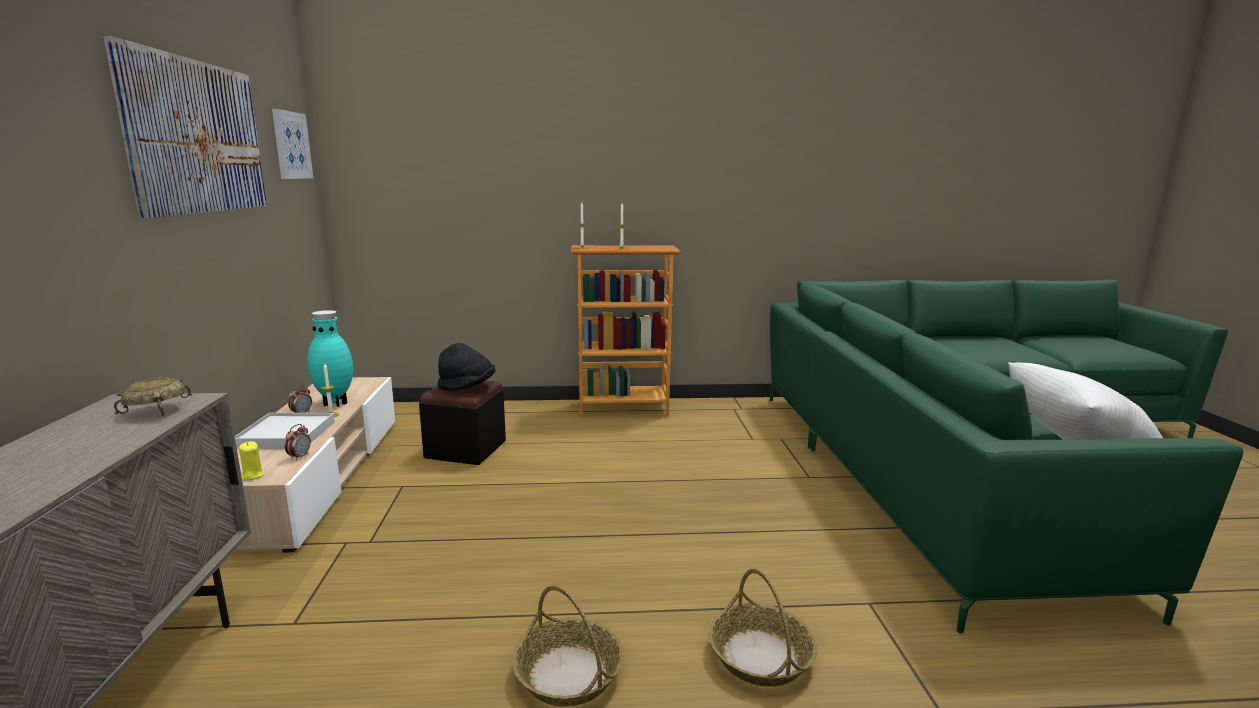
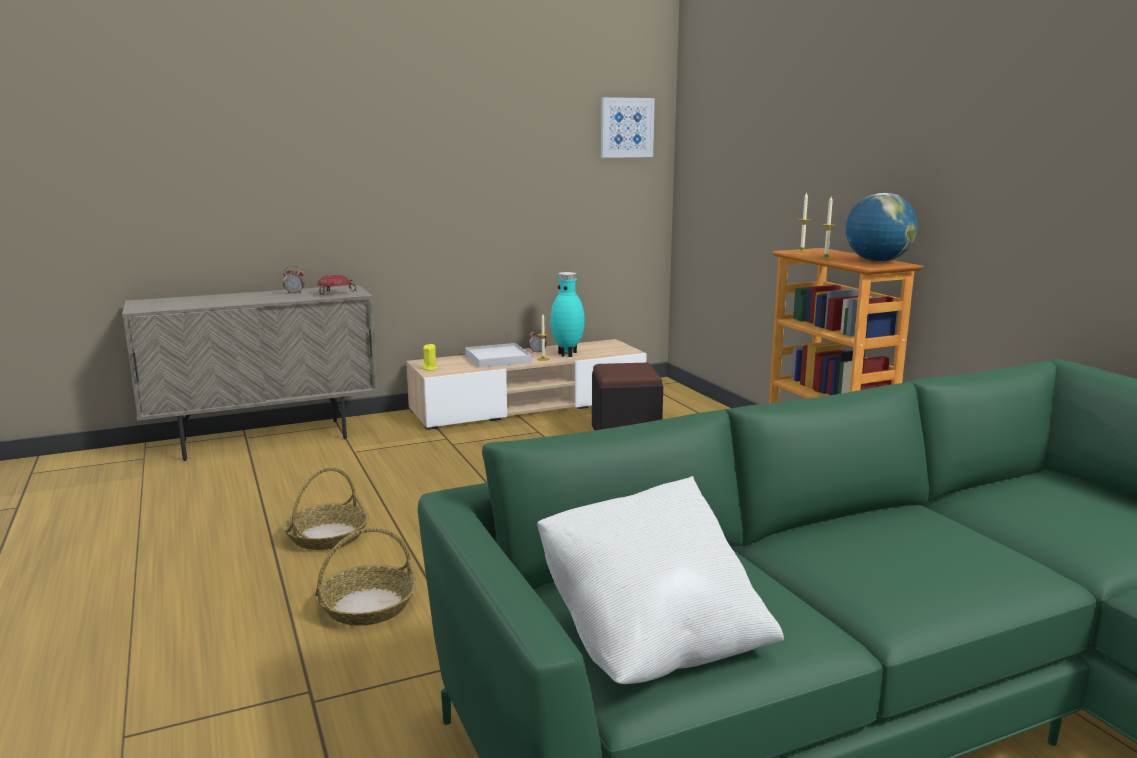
camera: 70 degrees right, 0 degrees up
(159, 411) = (335, 294): beige bowl -> red bowl
(197, 137) = (489, 127): picture -> none
(299, 456) = (465, 370): alarm clock -> alarm clock (294, 293)
(467, 387) = (625, 370): black hat -> none
(650, 247) = (877, 262): none -> globe

